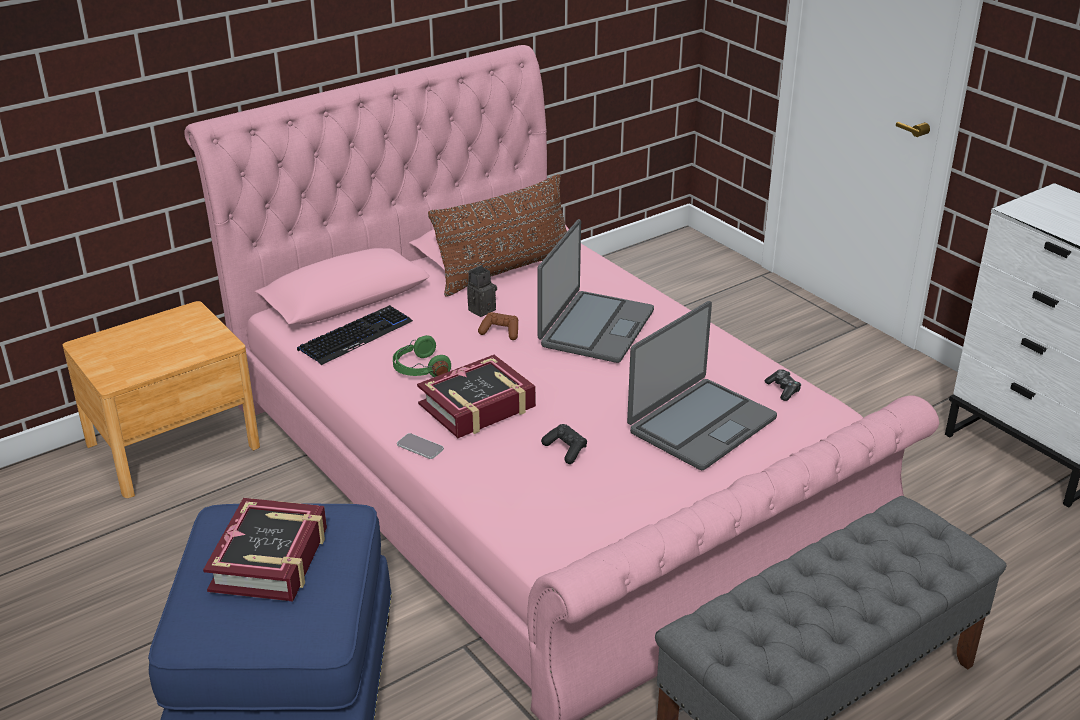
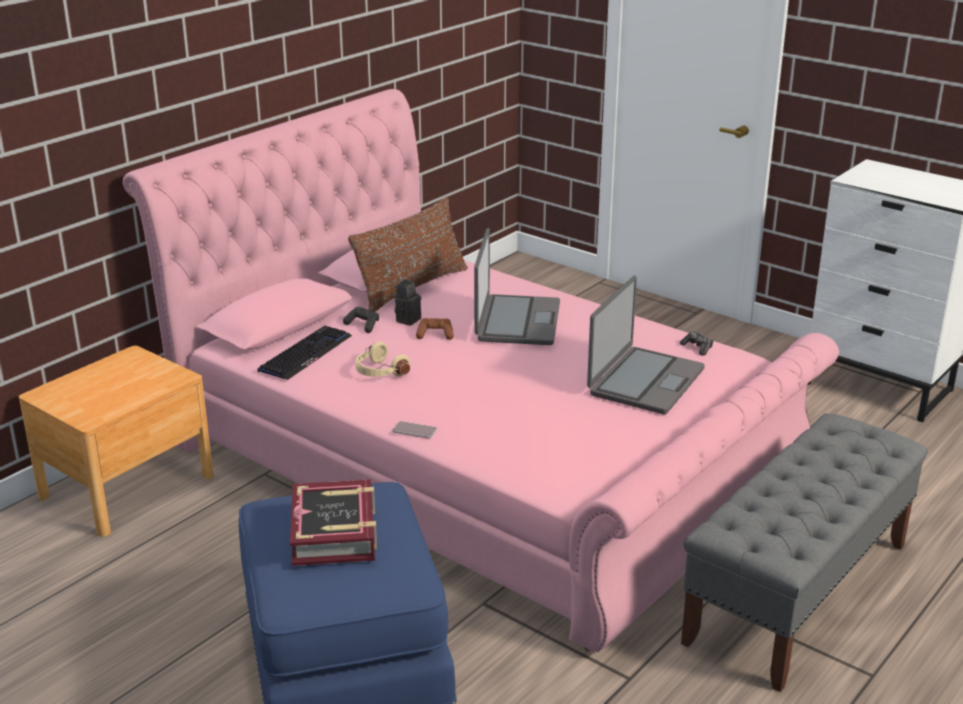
camera: 15 degrees left, 5 degrees down
(419, 369) = (379, 372): green headphones -> beige headphones
(477, 406) = (448, 392): book -> none
(565, 450) = (544, 414): black game controller -> black game controller (363, 325)

